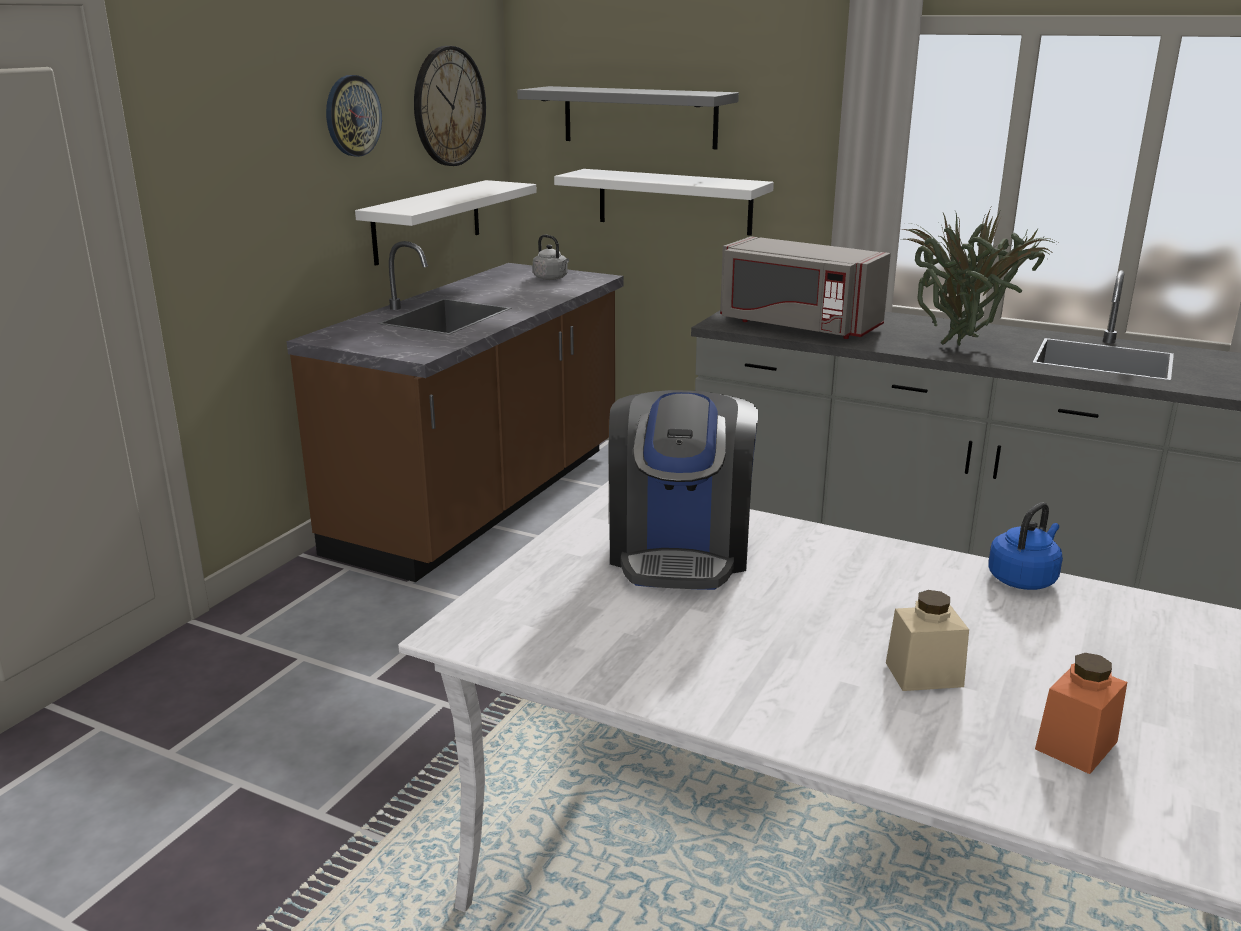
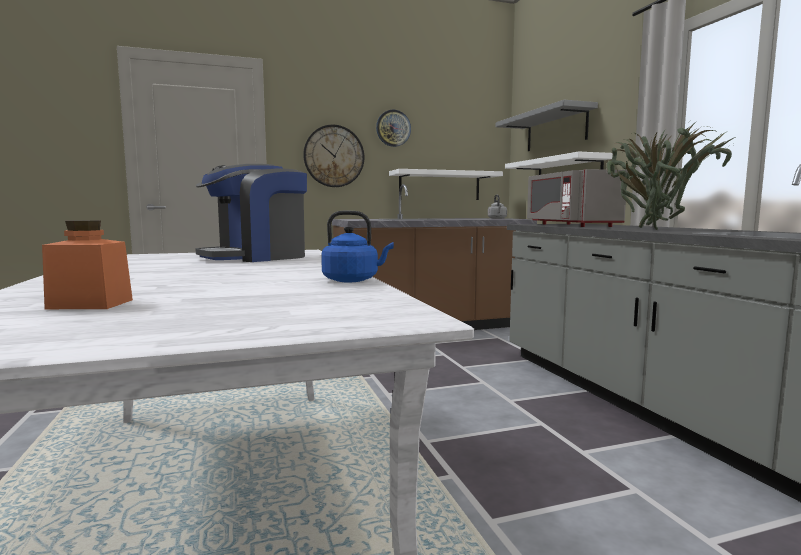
camera: 45 degrees right, 15 degrees down
(448, 106) = (462, 133): wall clock -> wall clock (334, 156)
(924, 674) = (163, 282): beige jar -> none

